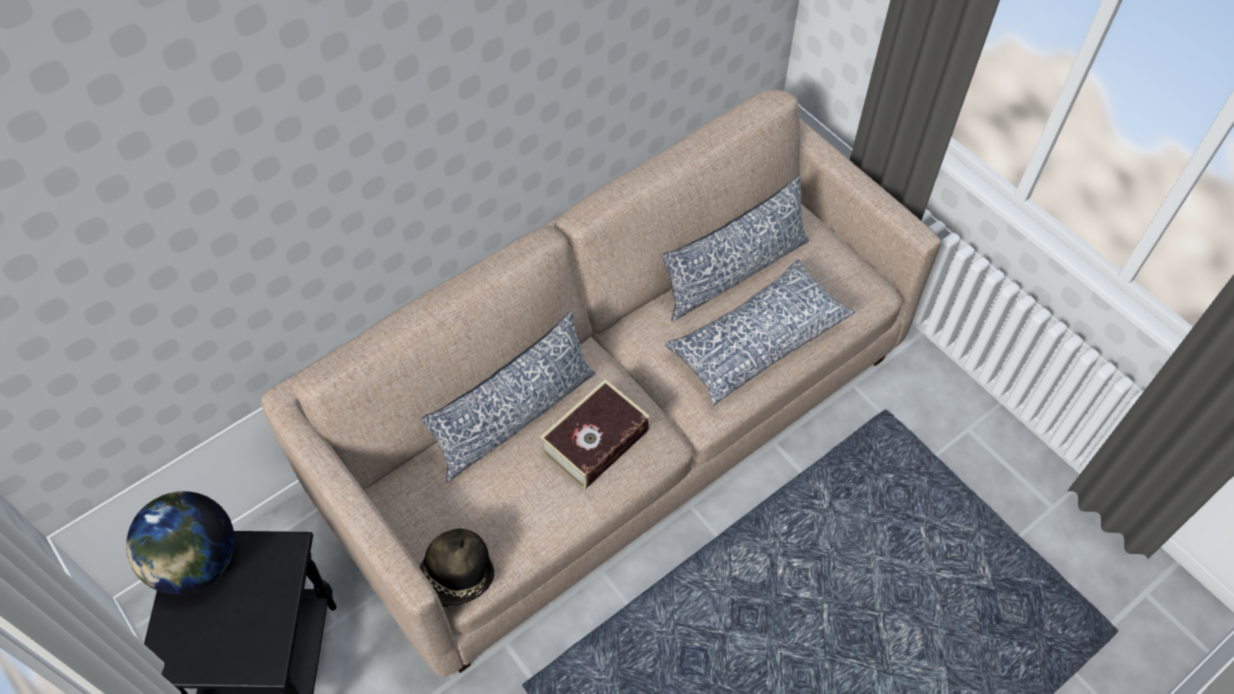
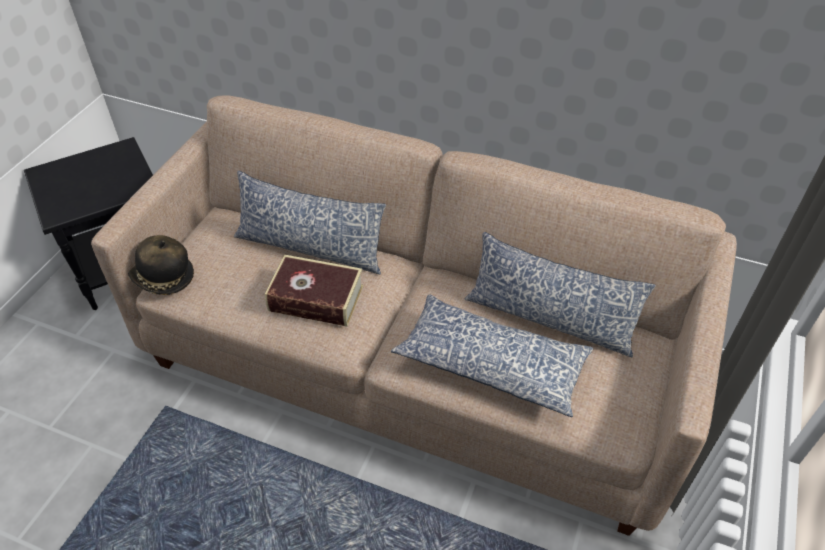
camera: 60 degrees right, 10 degrees down
(196, 562) = (115, 155): globe -> none

